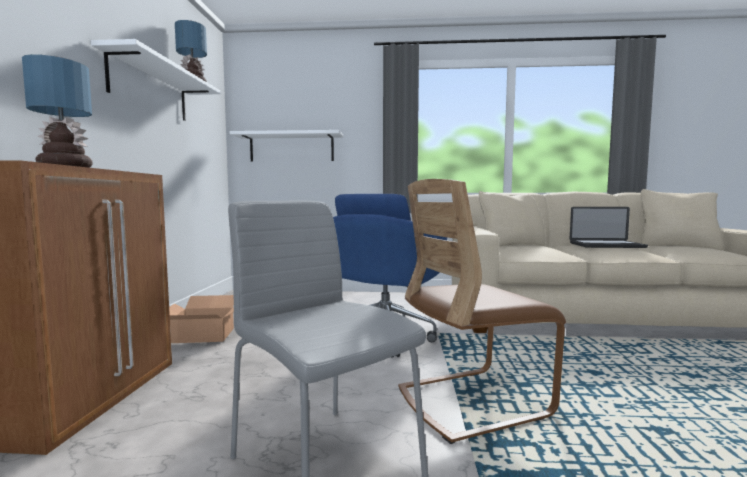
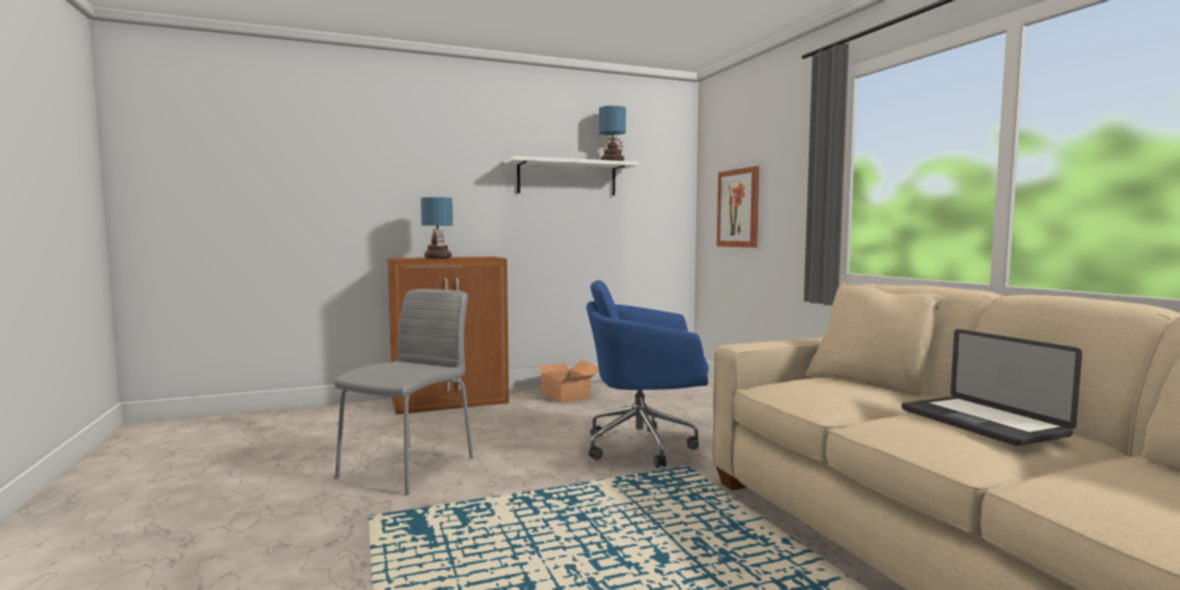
camera: 65 degrees right, 0 degrees up
(291, 148) = (738, 208): white shelf -> picture
(472, 401) = (526, 498): brown chair -> none

